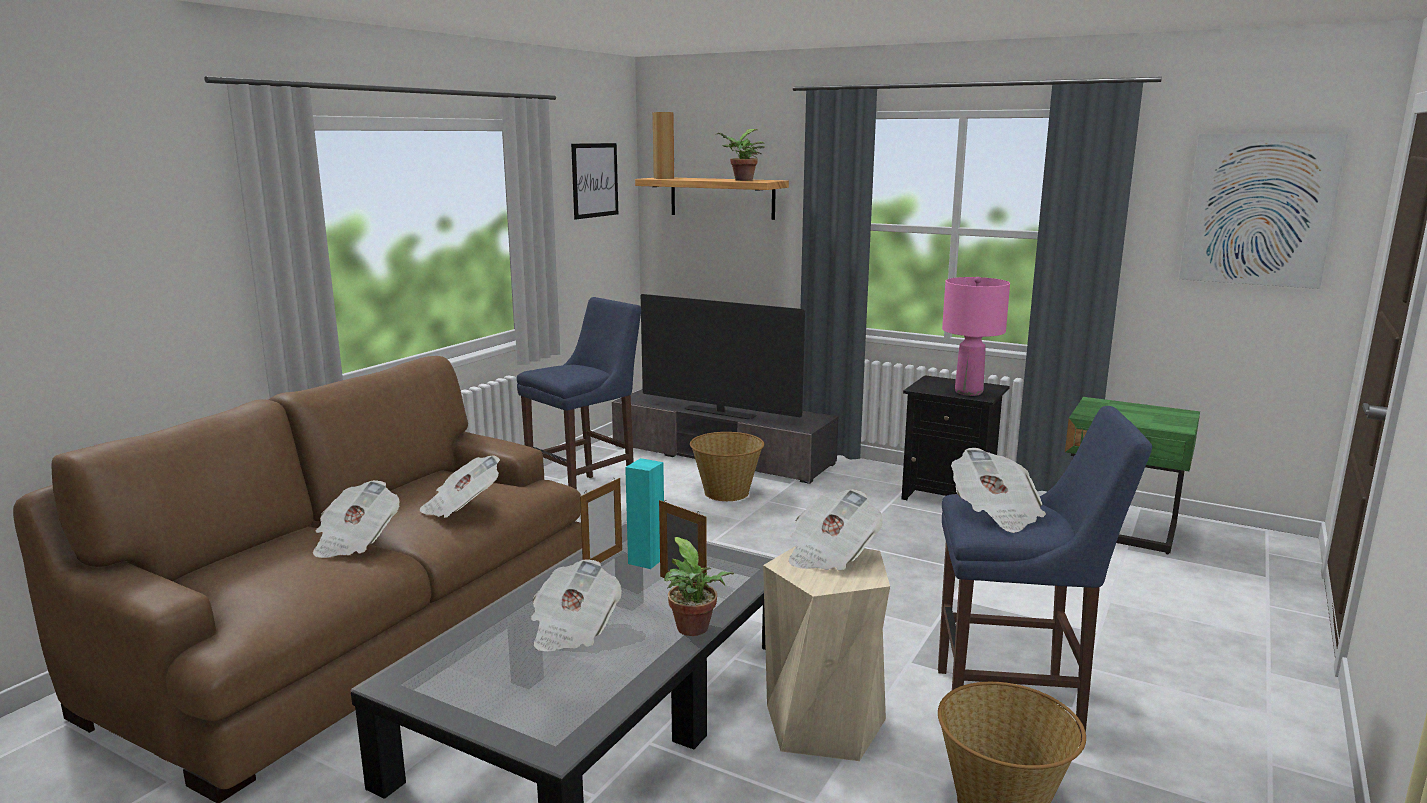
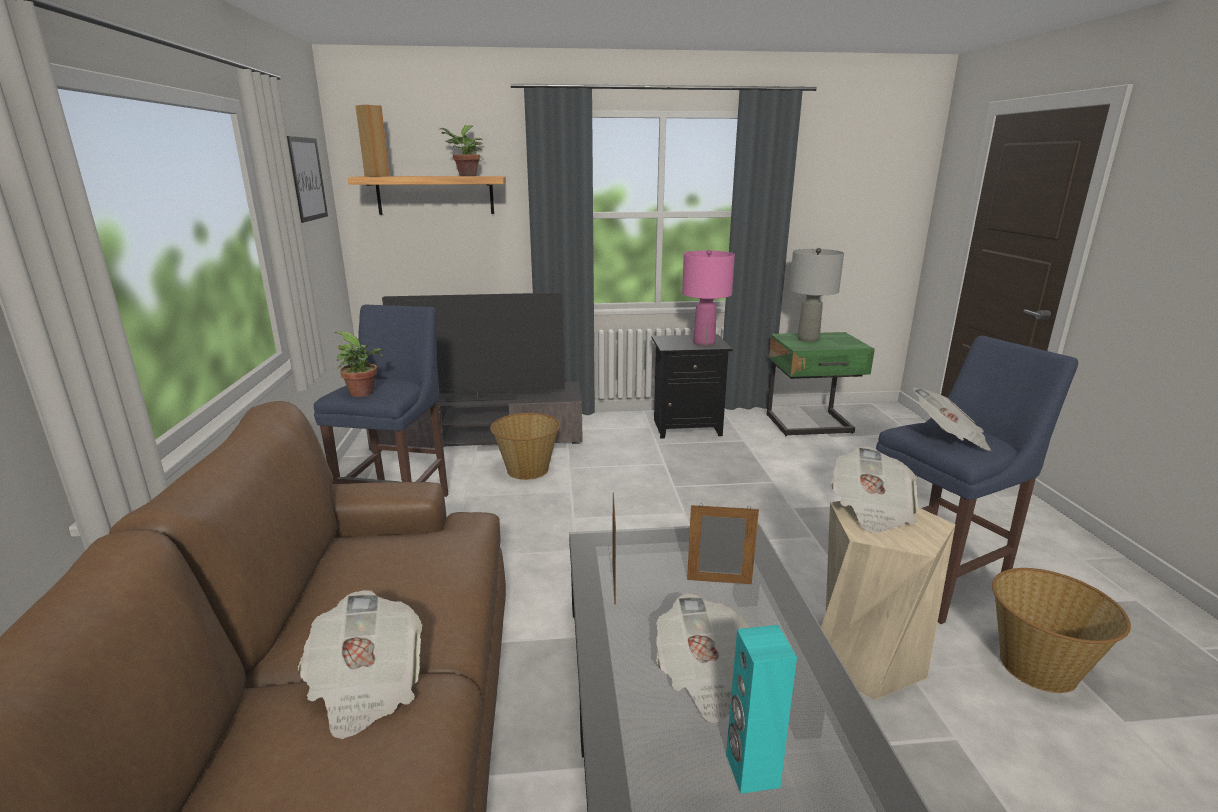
camera: 35 degrees left, 5 degrees up
(461, 506) = (433, 580): newspaper -> none
(646, 560) = (650, 567): turquoise speaker -> turquoise speaker (751, 770)
(694, 630) = (798, 625): potted plant -> potted plant (364, 393)
(1120, 409) = (807, 339): none -> grey table lamp
(1259, 210) = (868, 187): picture -> none

